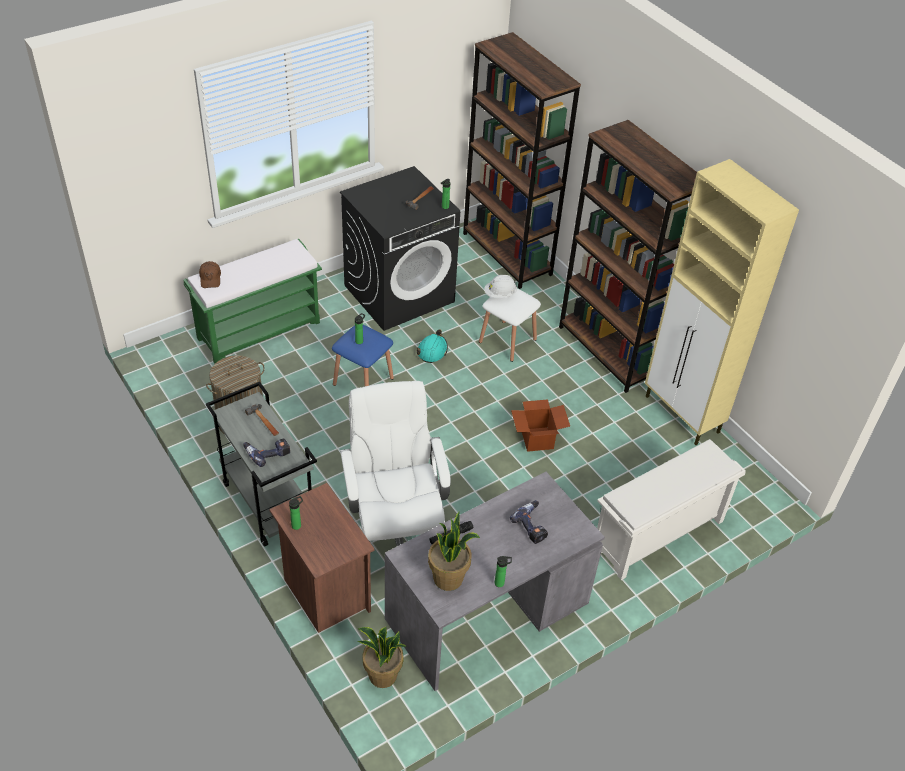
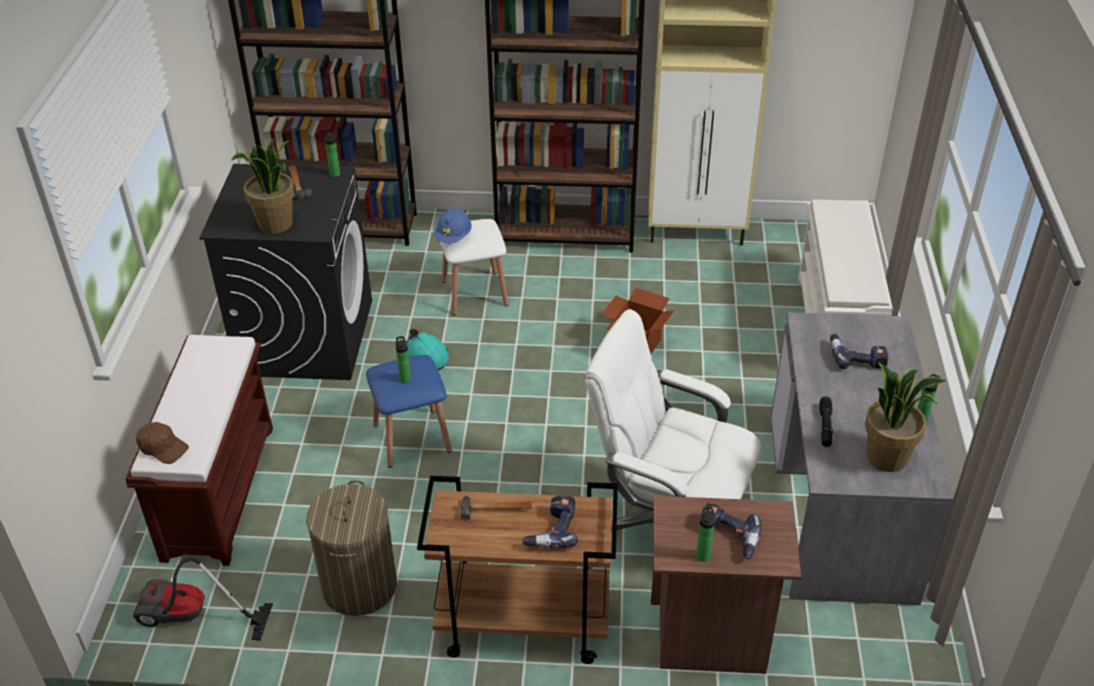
camera: 50 degrees left, 5 degrees down
(172, 371) = (190, 619): none -> vacuum cleaner
(260, 329) = (219, 490): green bench -> brown bench
(268, 502) = (521, 625): grey cart -> brown cart
(320, 530) = (728, 537): none -> power drill
(382, 676) = (869, 642): potted plant -> potted plant (275, 224)
(500, 294) = (453, 237): white hard hat -> blue hard hat

